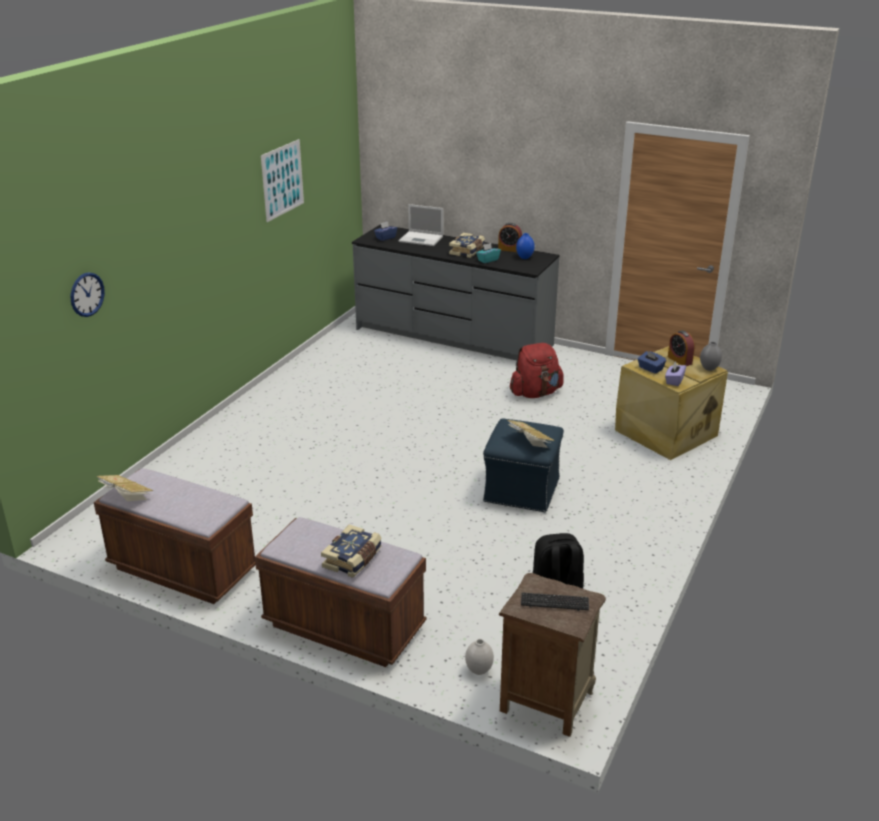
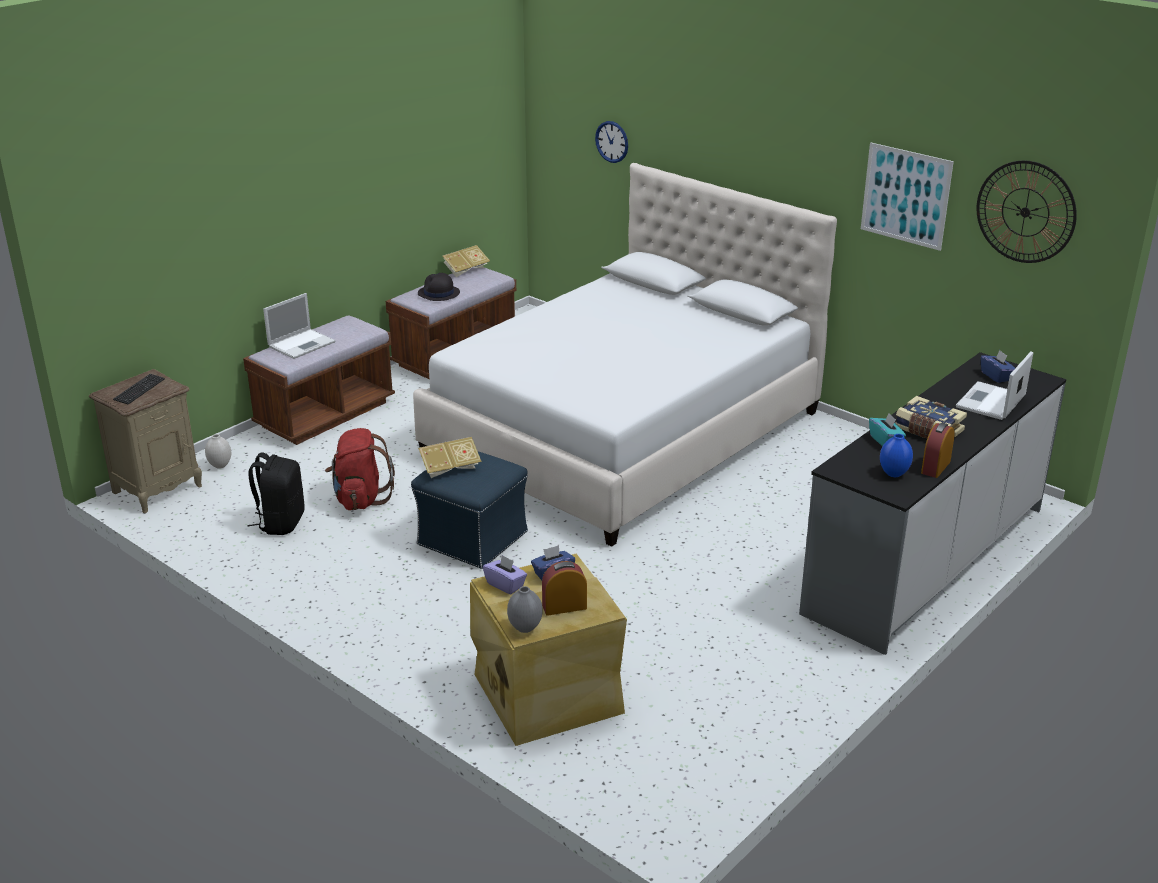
camera: 105 degrees right, 0 degrees up
(197, 501) = (438, 293): none -> black hat
(329, 449) = (624, 432): none -> white bed
(330, 148) = (1025, 212): none -> wall clock
(353, 559) = (302, 344): book -> laptop
(535, 393) = (713, 599): red backpack -> red backpack (360, 499)

